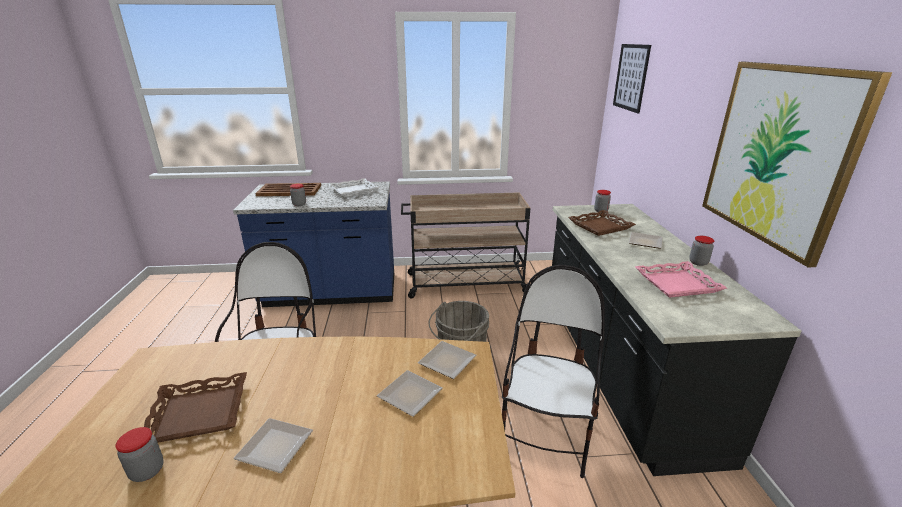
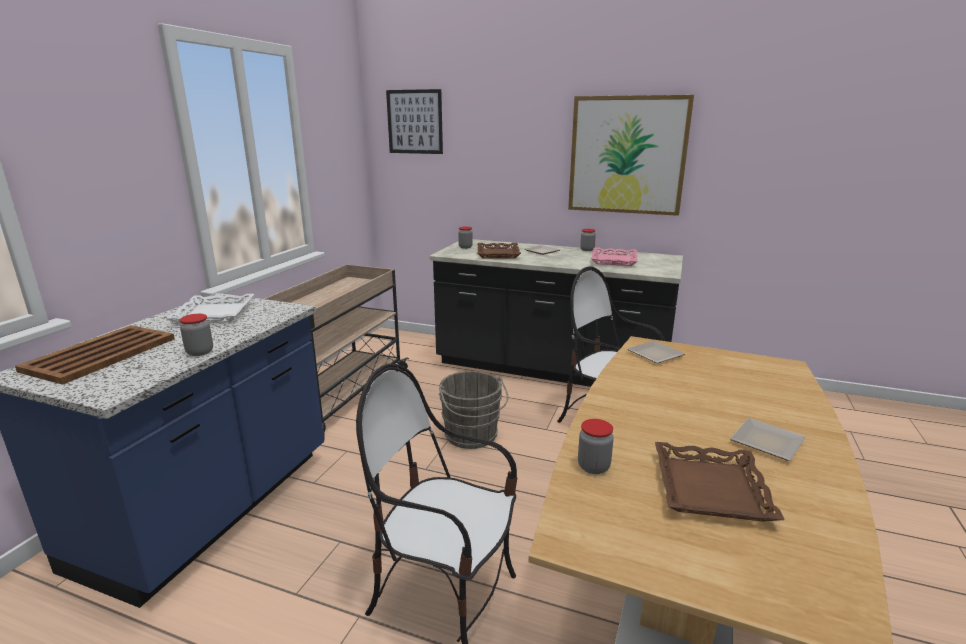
camera: 65 degrees left, 5 degrees down
(147, 471) = (808, 522): jar -> jar (593, 467)
(410, 397) = (701, 376): plate -> none

